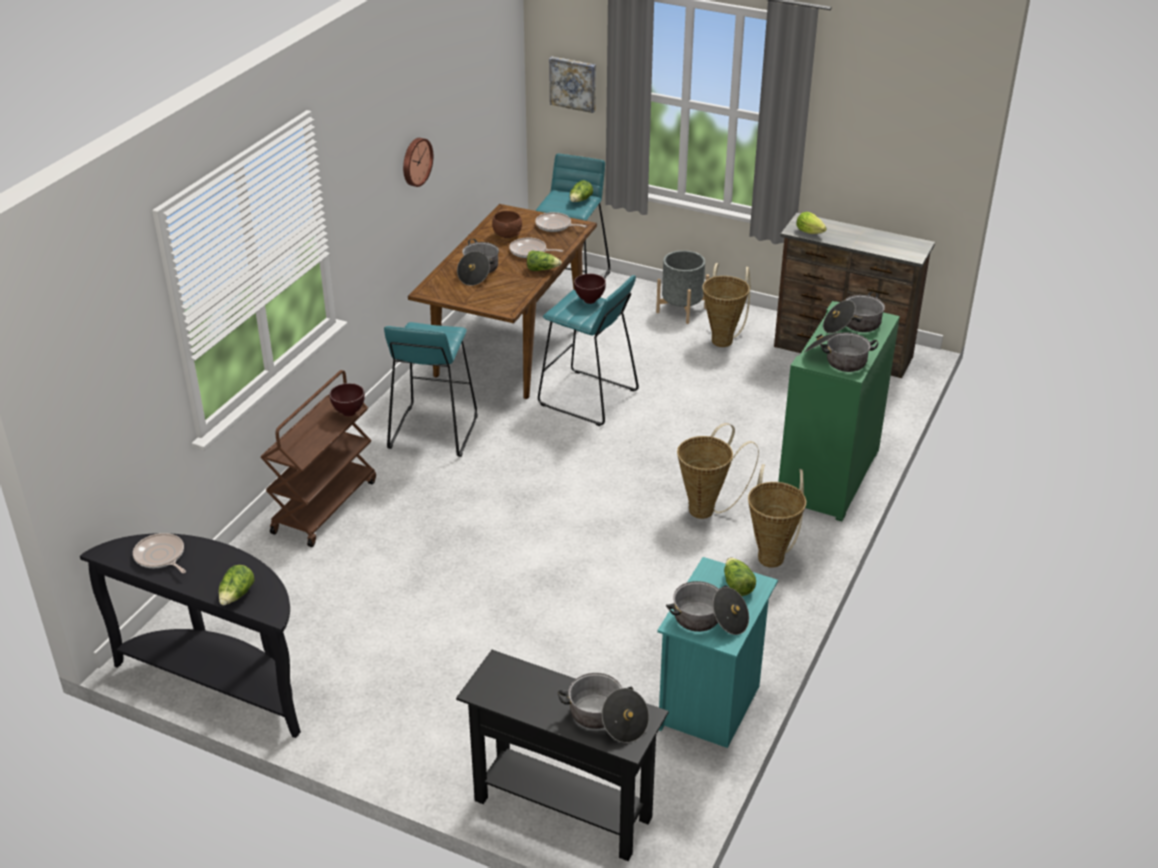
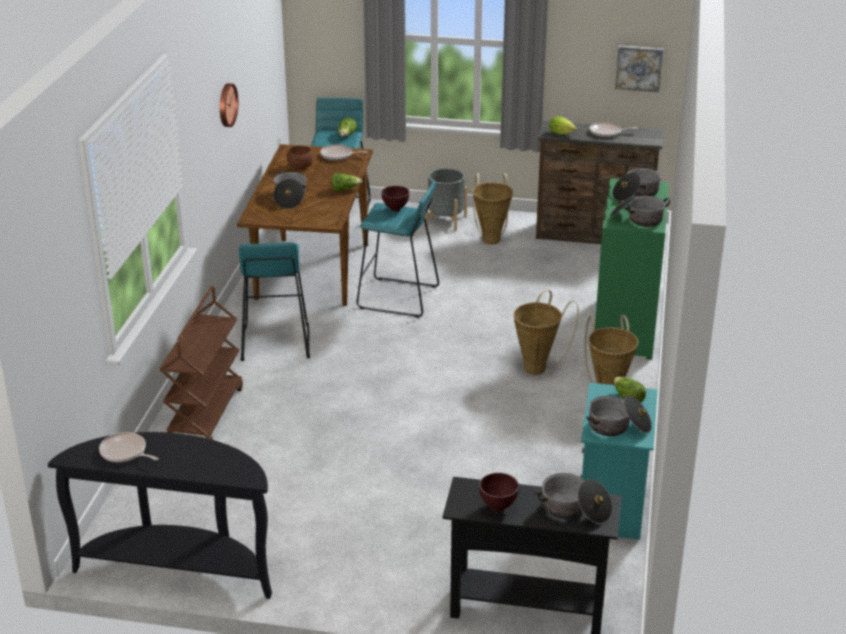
camera: 15 degrees left, 5 degrees down
(237, 595) = (212, 471): lettuce -> none
(350, 413) = (223, 324): brown bowl -> brown bowl (499, 507)
(530, 251) = (327, 177): frying pan -> frying pan (607, 132)
(573, 83) = (330, 34): picture -> picture (639, 68)

